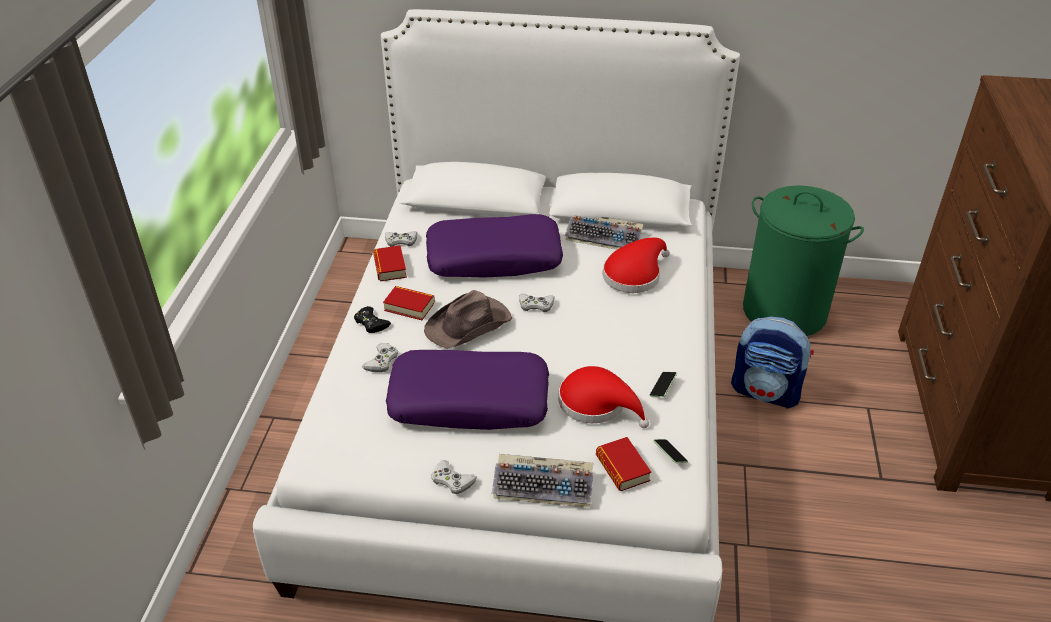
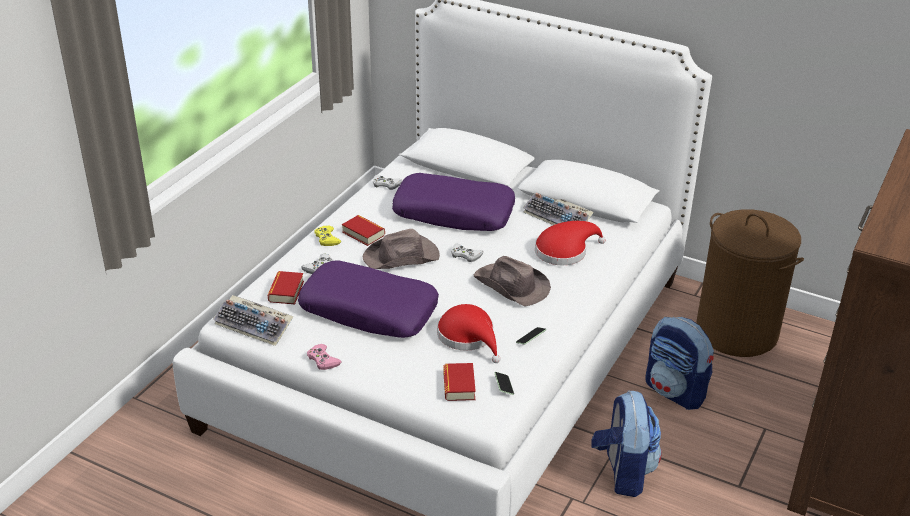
camera: 20 degrees right, 5 degrees down
(371, 323) = (327, 239): black game controller -> yellow game controller
(390, 267) = (365, 202): book -> book (286, 291)
(452, 480) = (323, 360): white game controller -> pink game controller
(544, 486) = (390, 382): keyboard -> keyboard (255, 325)
(605, 329) = (511, 286): none -> brown hat
(767, 497) = (623, 472): none -> backpack
(785, 311) = (737, 331): green laundry basket -> brown laundry basket

